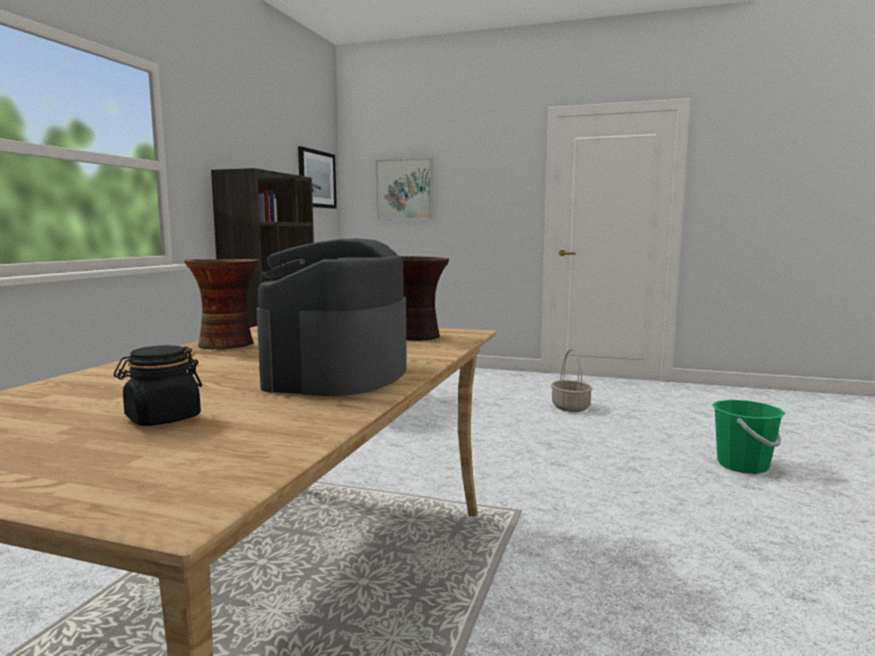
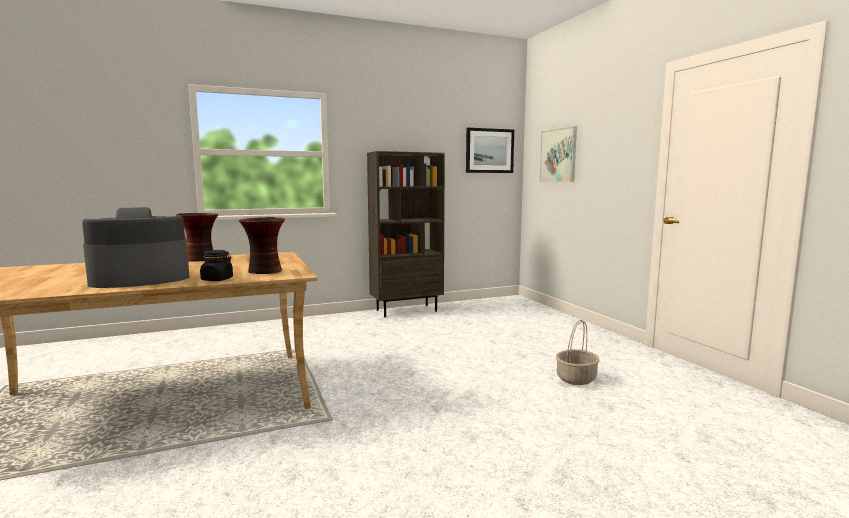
camera: 50 degrees right, 0 degrees up
(162, 418) = (39, 280): black jar -> black jar (217, 279)
(743, 465) = (577, 488): green bucket -> none

